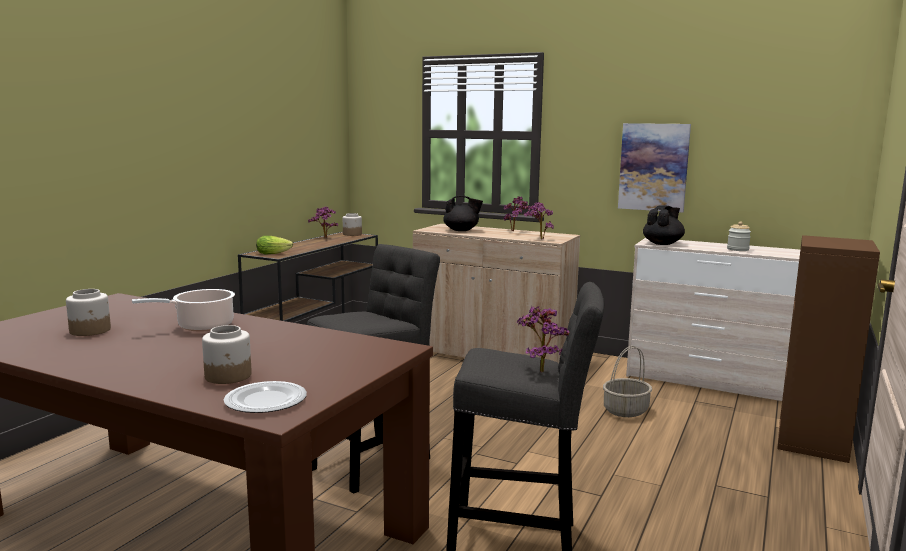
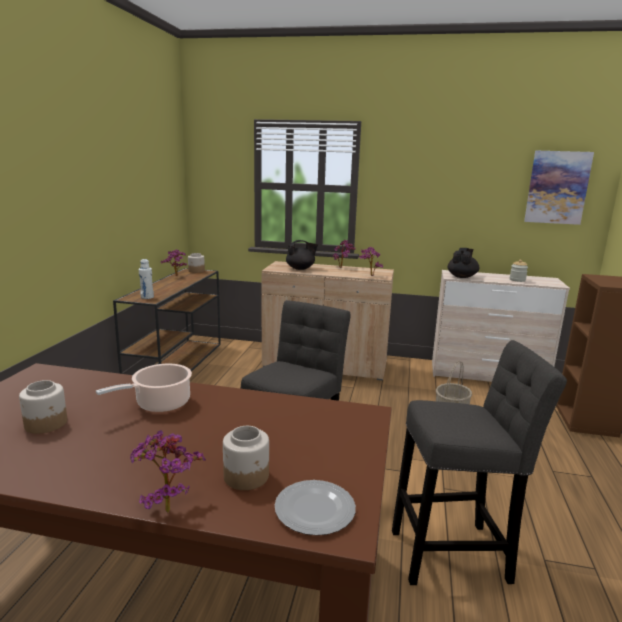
camera: 15 degrees left, 5 degrees up
(275, 253) = (147, 297): lettuce -> white bottle
(539, 370) = (484, 420): potted plant -> potted plant (165, 507)
(653, 167) = (448, 216): picture -> picture (557, 187)

